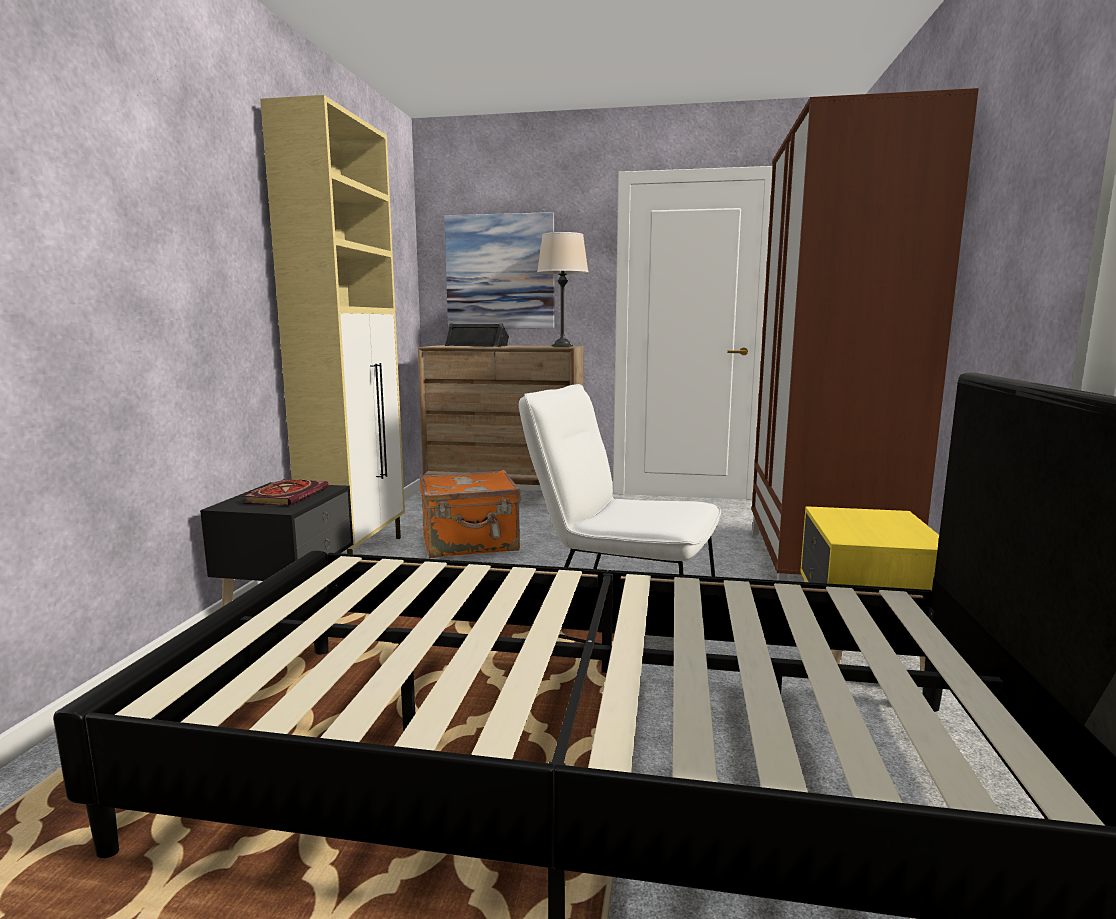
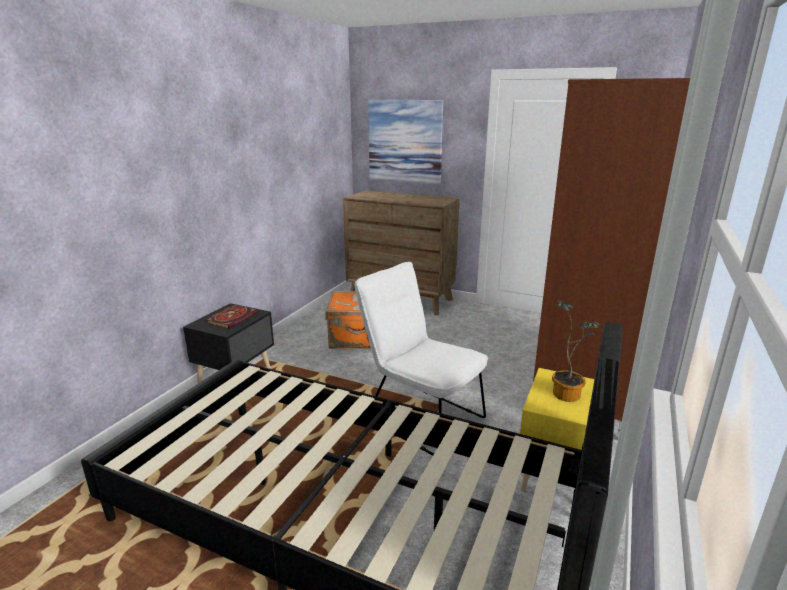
camera: 15 degrees right, 10 degrees up
(357, 553) = (290, 338): beige cabinet -> none
(477, 345) = (385, 195): black speaker -> none
(562, 346) = (442, 199): beige table lamp -> none
(872, 524) = (568, 393): none -> potted plant

